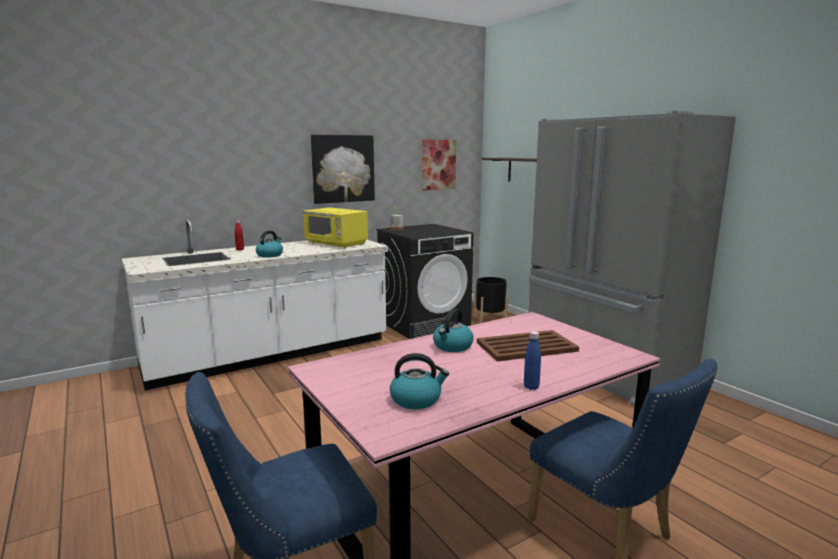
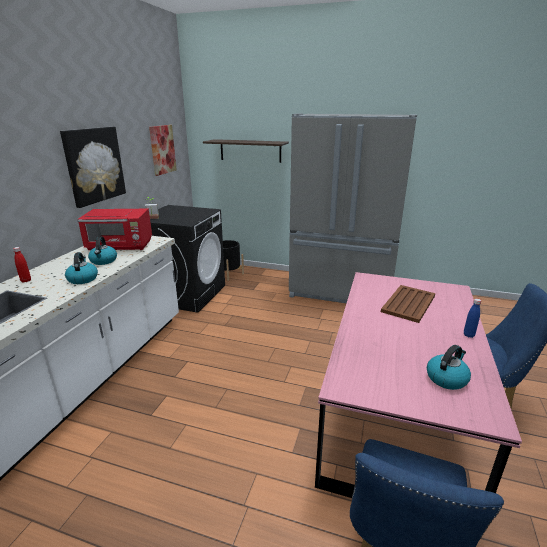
camera: 40 degrees left, 10 degrees up
(336, 244) = (121, 246): yellow microwave -> red microwave
(452, 346) = (375, 321): kettle -> kettle (104, 261)

